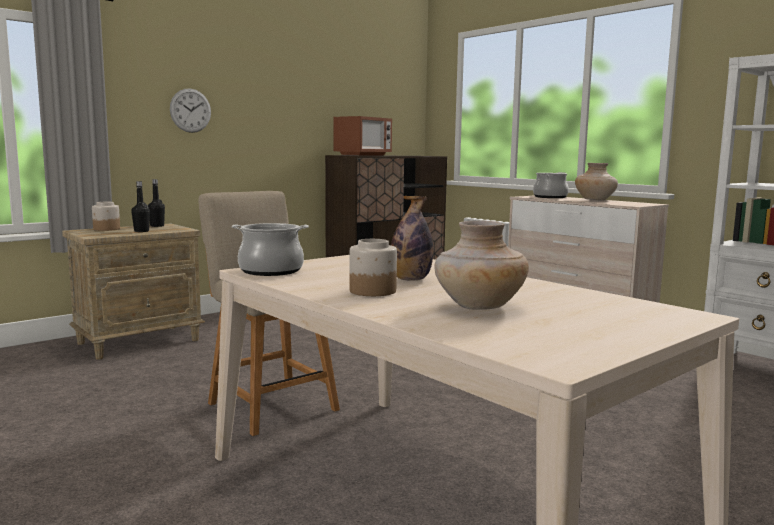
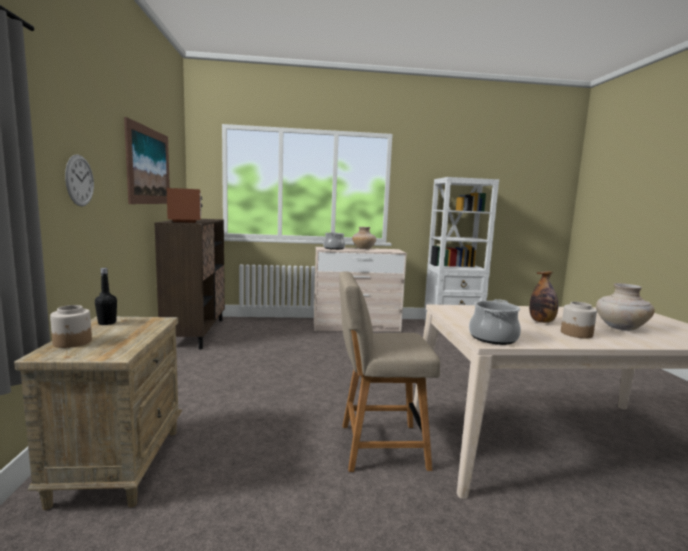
camera: 55 degrees left, 0 degrees up
(141, 231) = (133, 333): black bottle -> none
(322, 95) = (149, 166): none -> picture

